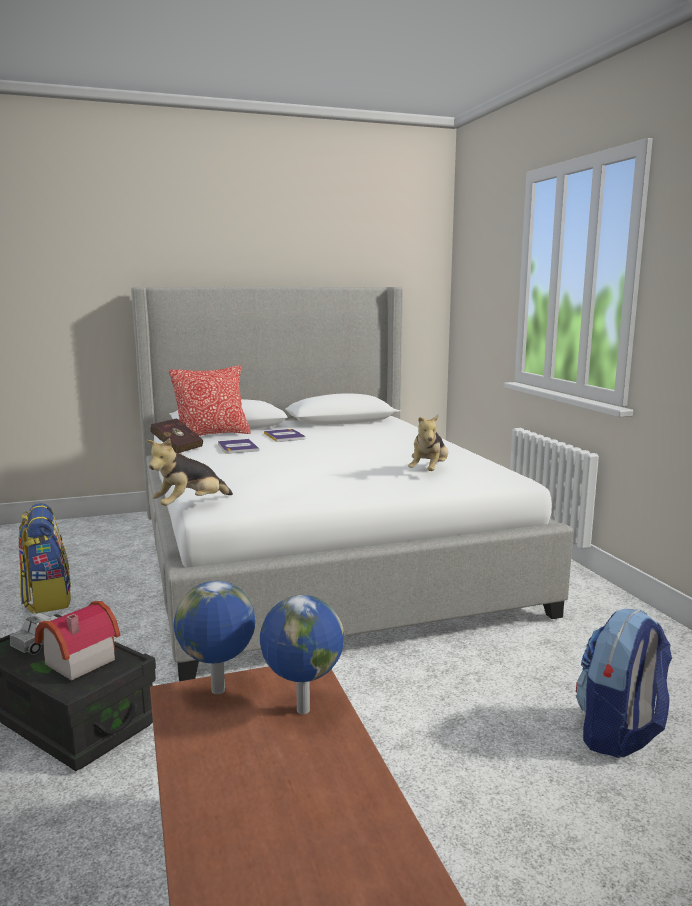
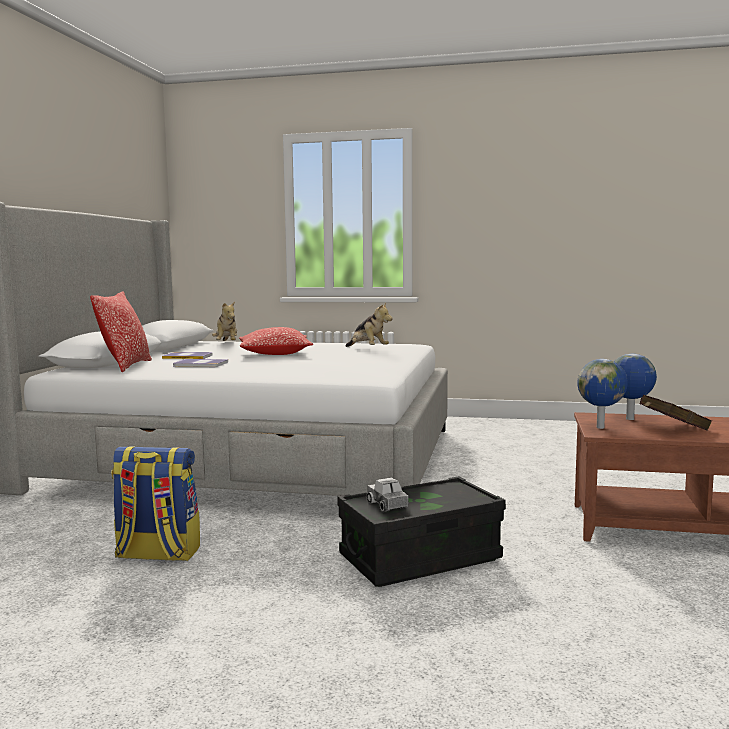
camera: 60 degrees left, 5 degrees down
(76, 661) = (438, 495): toy house -> none
(176, 447) = (151, 373): red book -> red book (671, 428)
(190, 505) = (364, 378): plush toy -> plush toy (226, 344)
(335, 452) = (275, 354): none -> pillow
(619, 734) = (564, 448): backpack -> none

